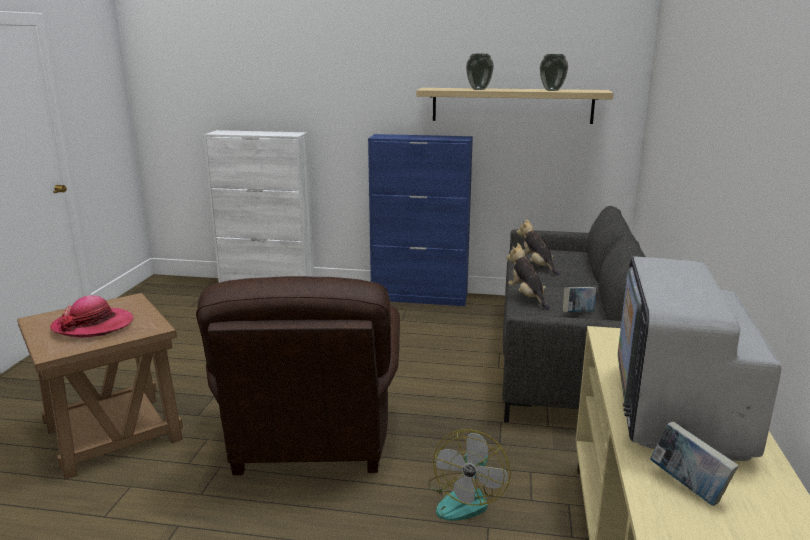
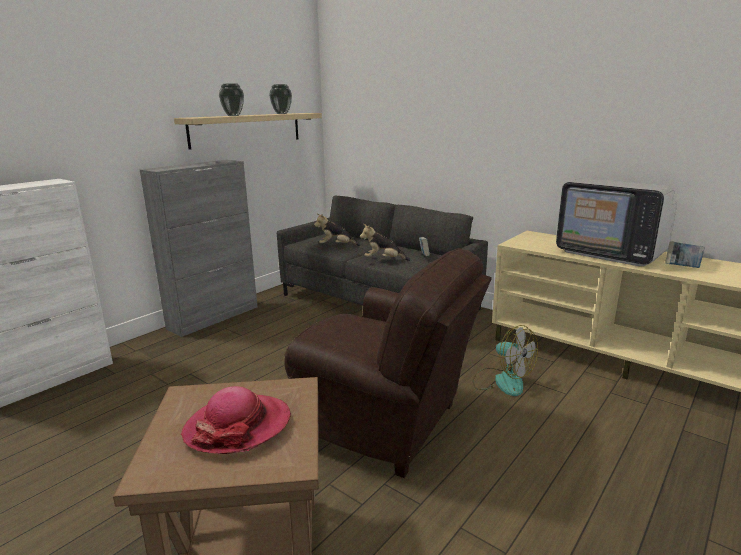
camera: 60 degrees left, 0 degrees up
(420, 297) = (214, 317): blue cabinet -> grey cabinet

